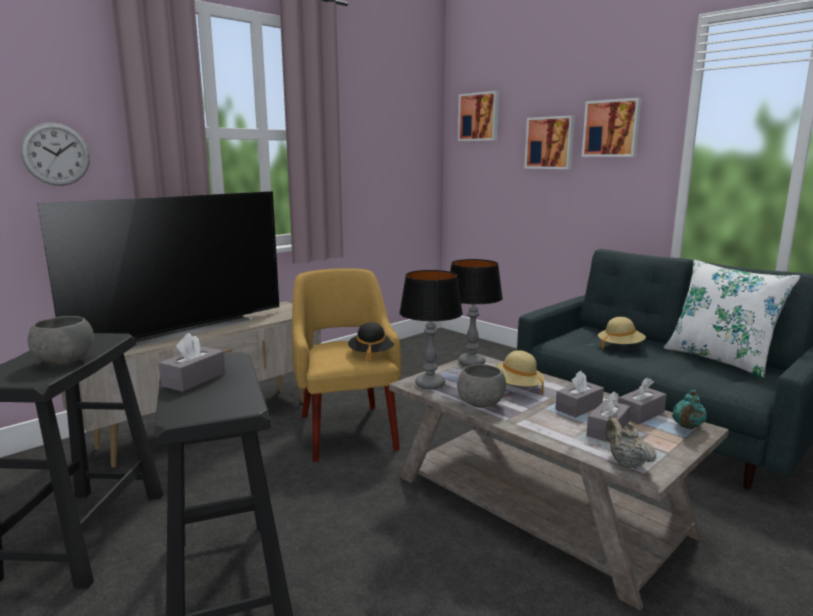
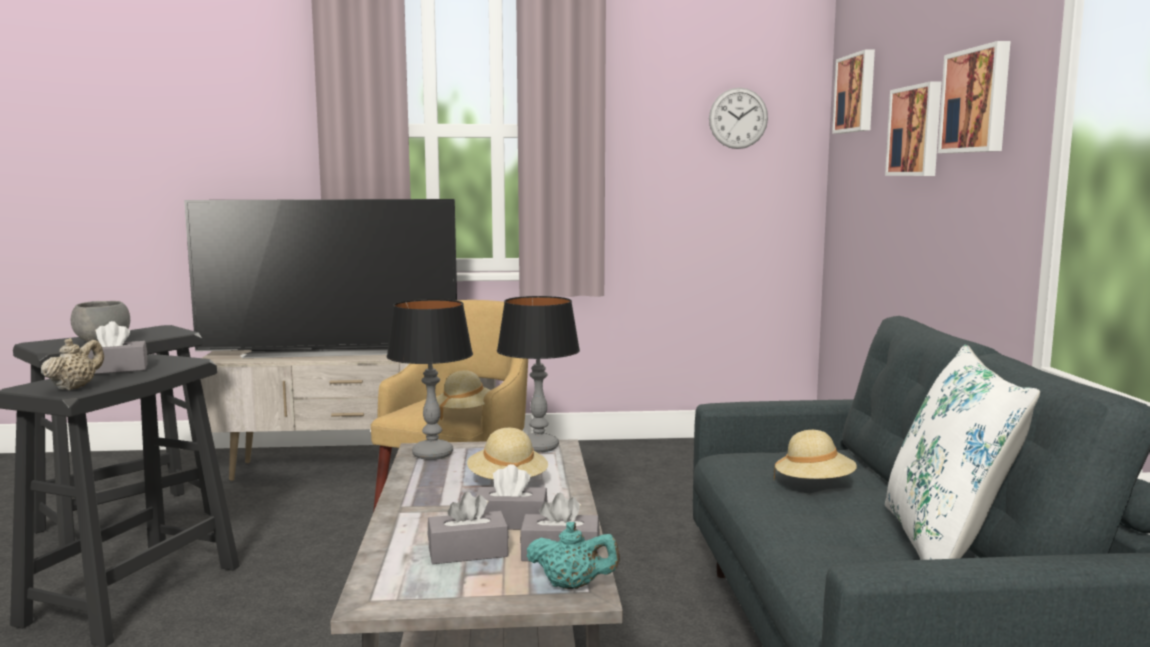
camera: 40 degrees right, 5 degrees down
(56, 154) = (258, 155): wall clock -> wall clock (738, 118)
(371, 354) = (465, 413): black hat -> beige hat
(481, 404) = (423, 486): grey bowl -> none
(626, 463) = (384, 584): beige teapot -> beige teapot (75, 387)
(687, 427) = (572, 586): turquoise teapot -> turquoise teapot turned 150 degrees counterclockwise

